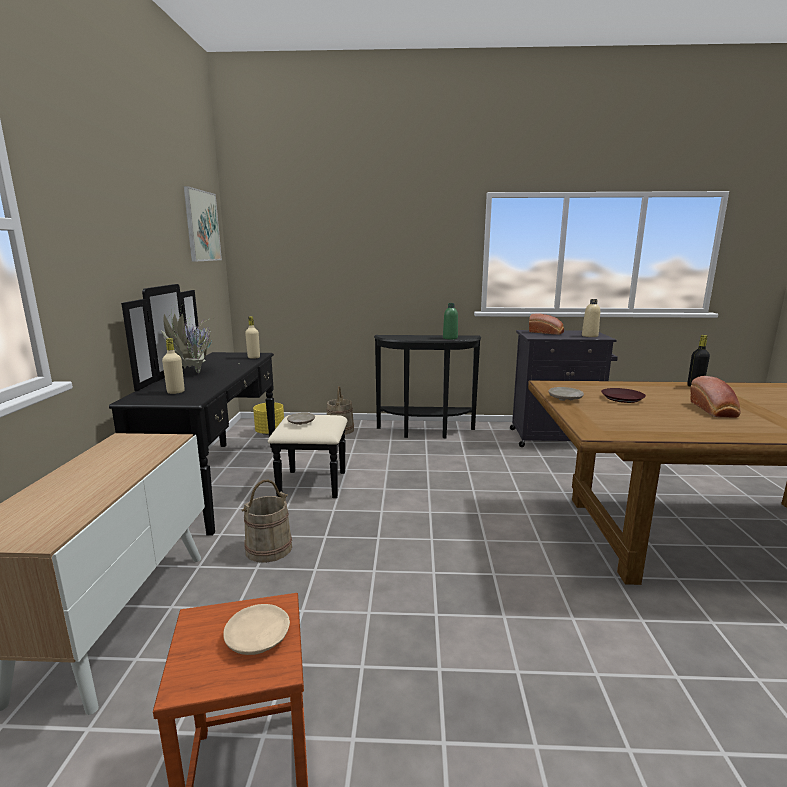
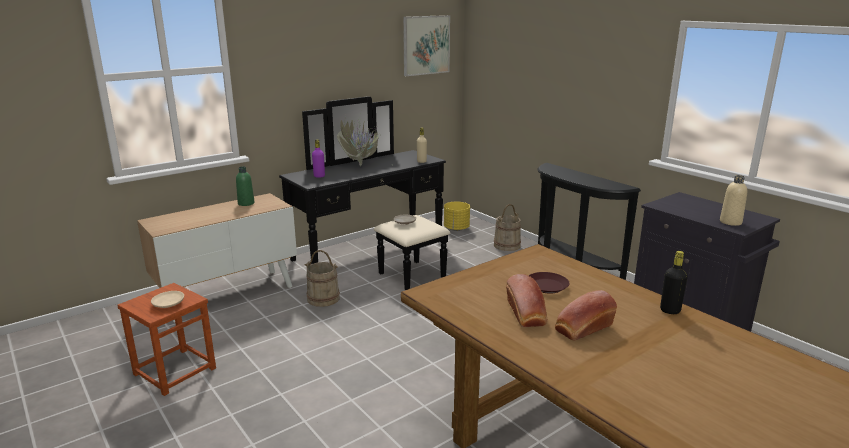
camera: 50 degrees right, 5 degrees up
(176, 392) = (319, 176): beige bottle -> purple bottle
(450, 338) = (595, 183): green bottle -> green bottle (246, 203)
(546, 332) = (697, 204): bread -> bread (526, 314)
(565, 399) = (501, 267): beige plate -> none

